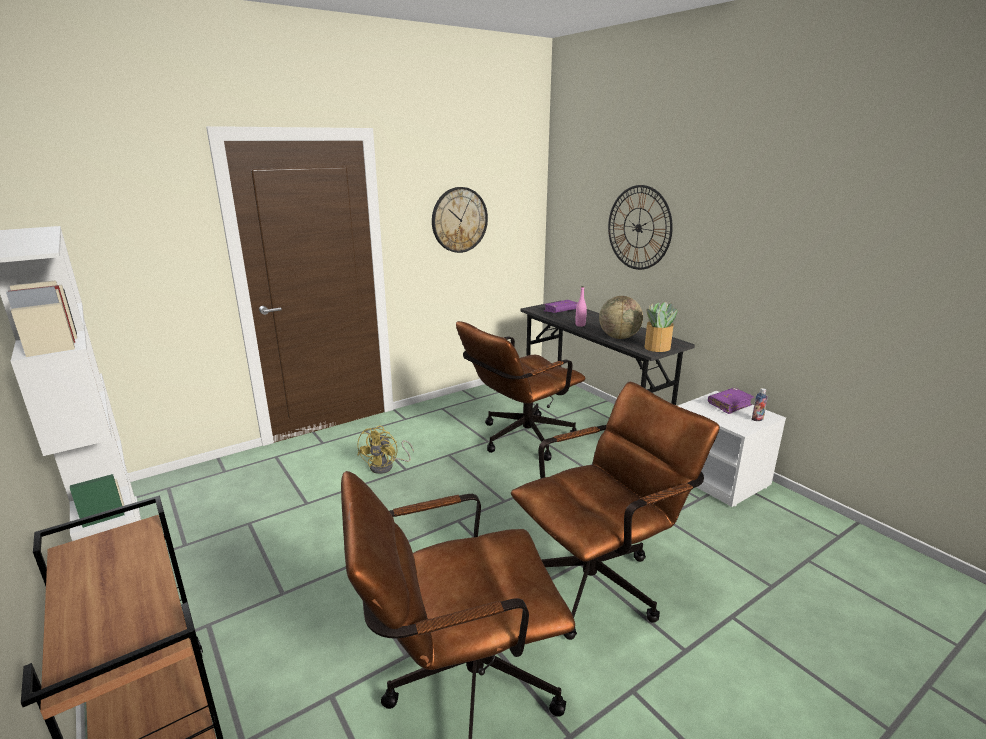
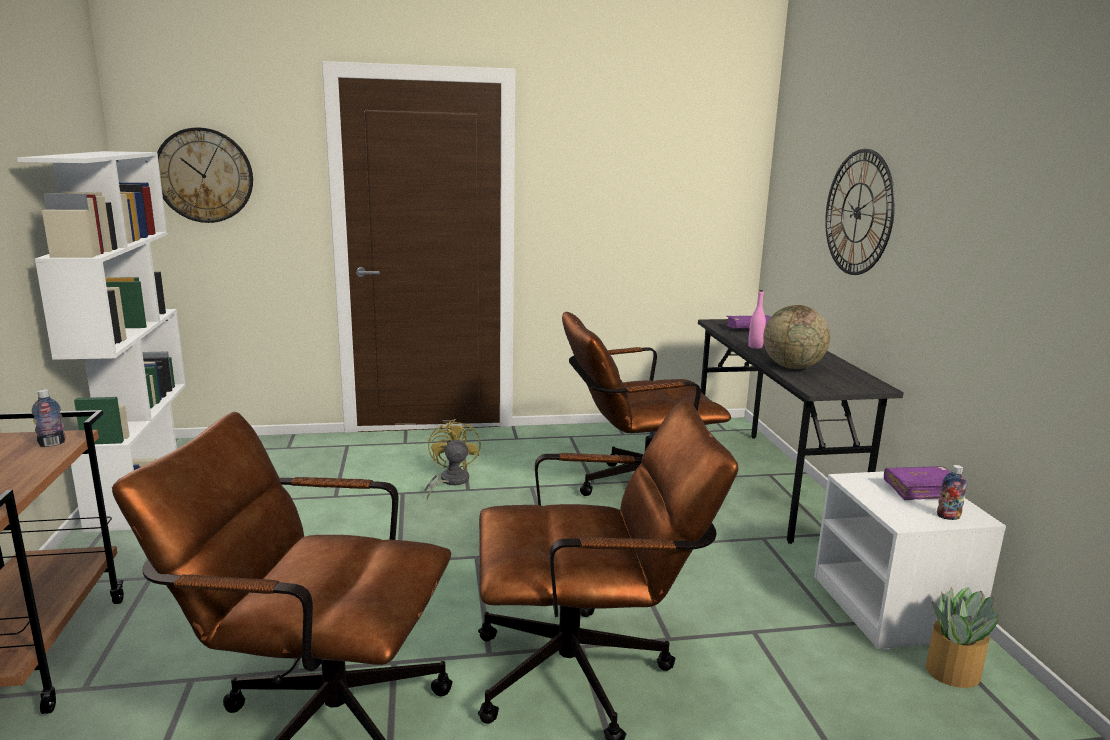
camera: 25 degrees right, 5 degrees down
(132, 542) = (52, 444): none -> bottle
(386, 466) = (450, 481): yellow fan -> yellow fan turned 135 degrees clockwise
(459, 220) = (627, 191): wall clock -> wall clock (204, 175)
(656, 347) = (834, 386): potted plant -> potted plant (951, 671)

